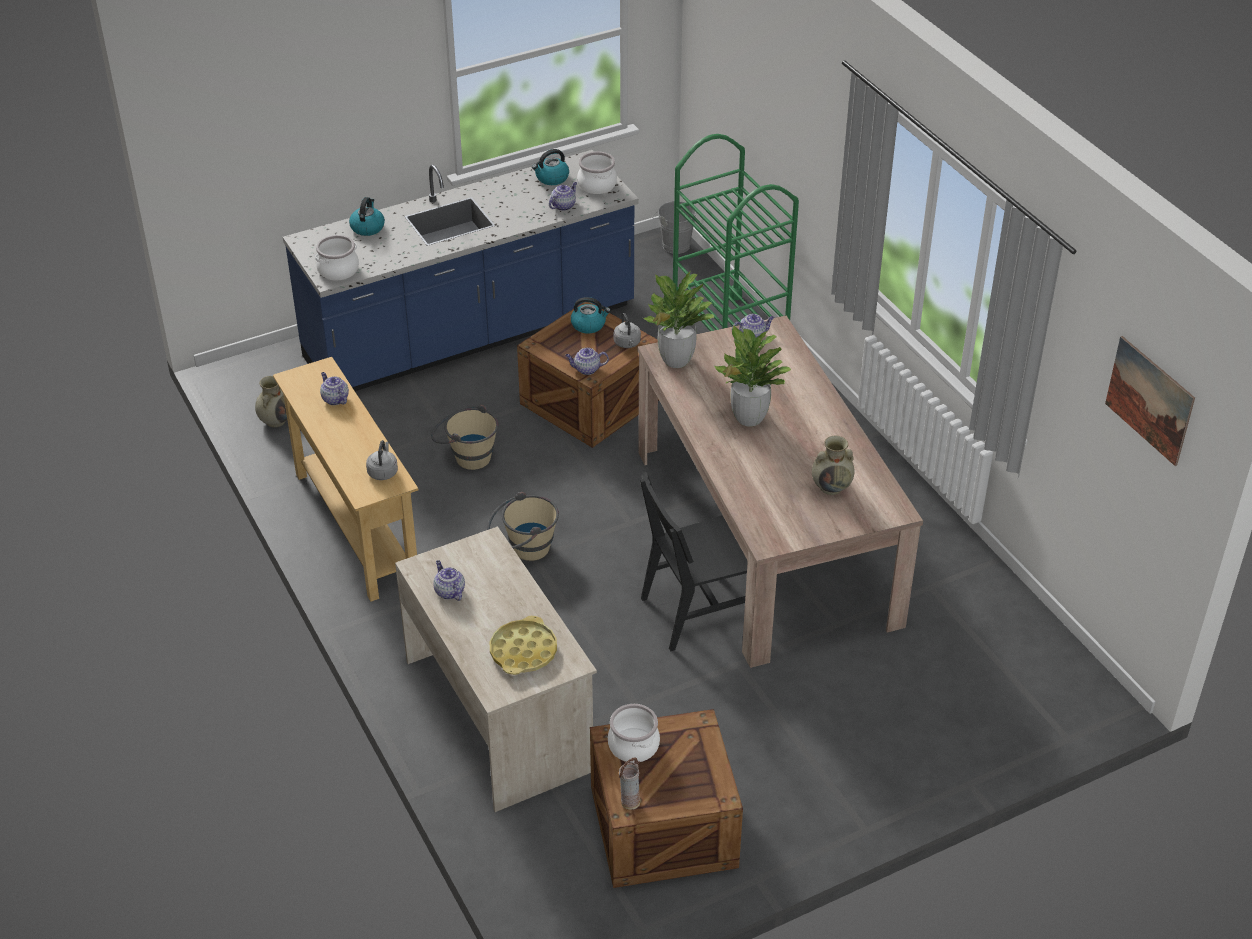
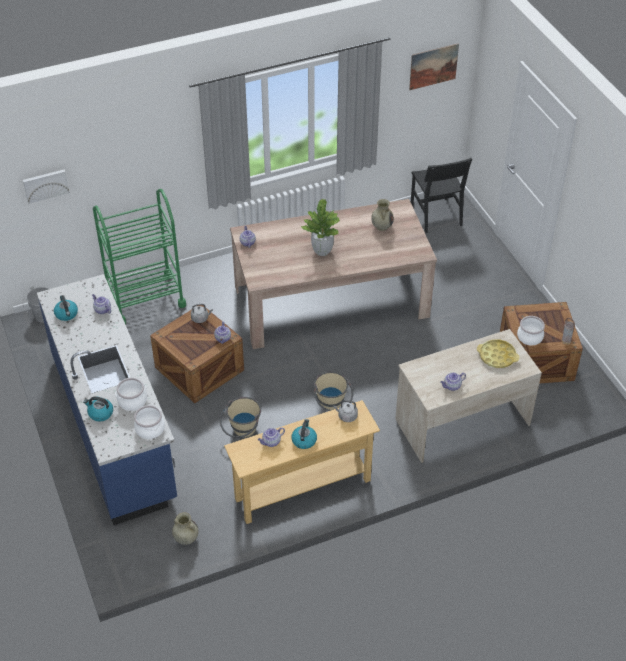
camera: 85 degrees left, 5 degrees up
(589, 325) = (177, 335): kettle -> kettle (304, 440)
(596, 185) = (82, 292): cooking pot -> cooking pot (132, 401)
(676, 360) = (265, 276): potted plant -> none
(696, 612) = (388, 334): black chair -> black chair (435, 215)
(724, 67) = (46, 185): none -> picture

